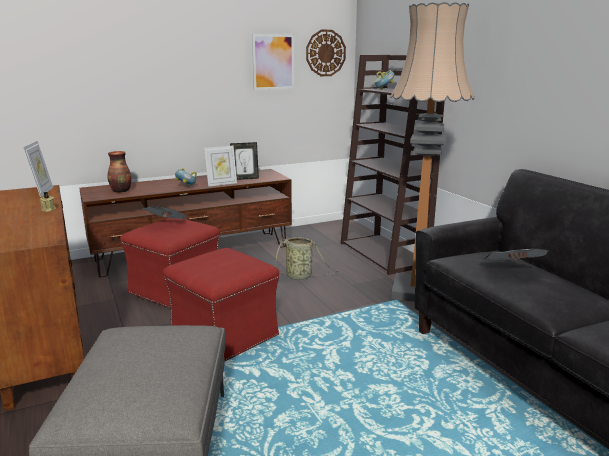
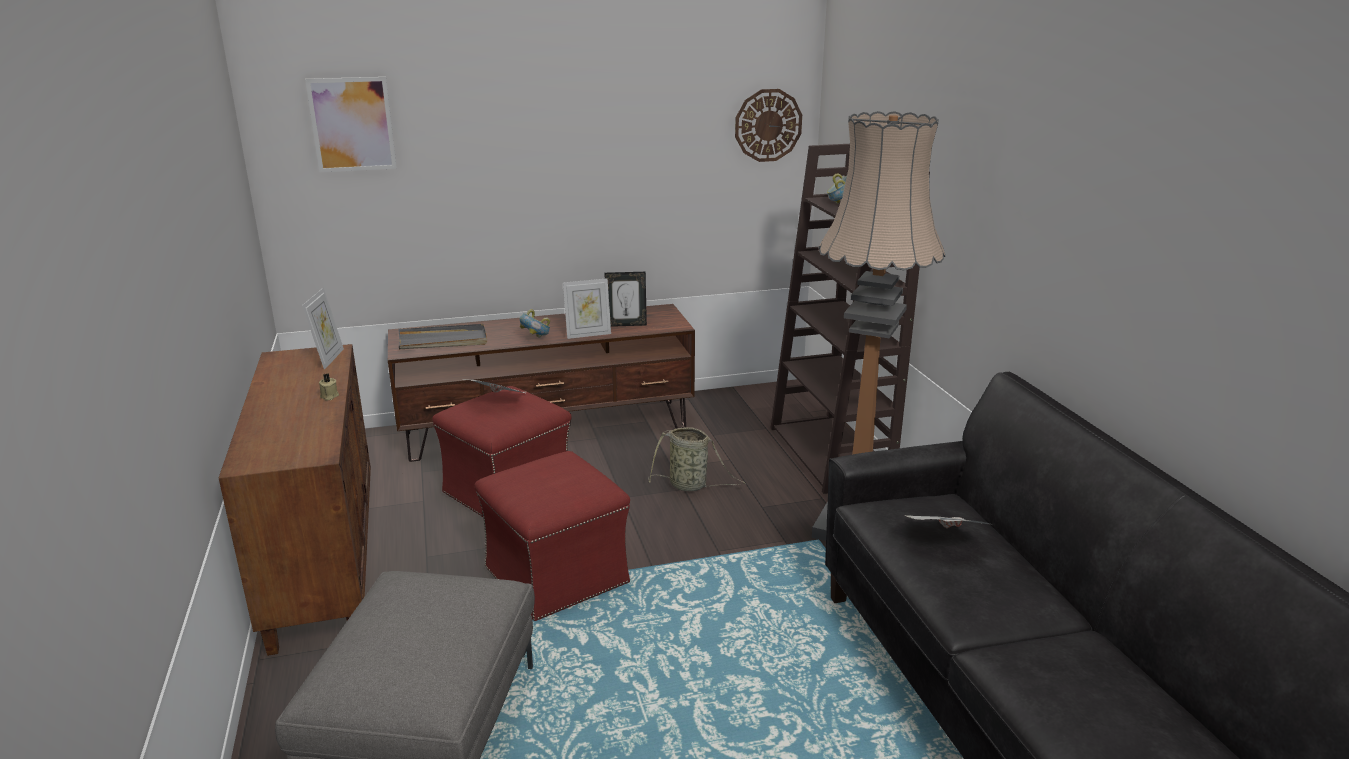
camera: 10 degrees right, 5 degrees up
(121, 191) = (443, 341): vase -> grey tray
(273, 62) = (681, 142): picture -> picture (352, 124)

